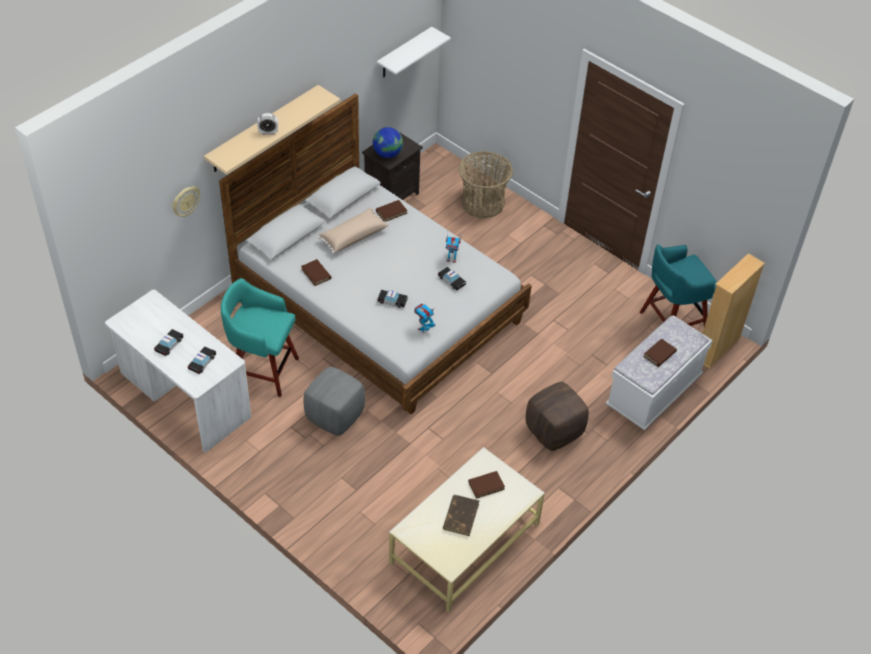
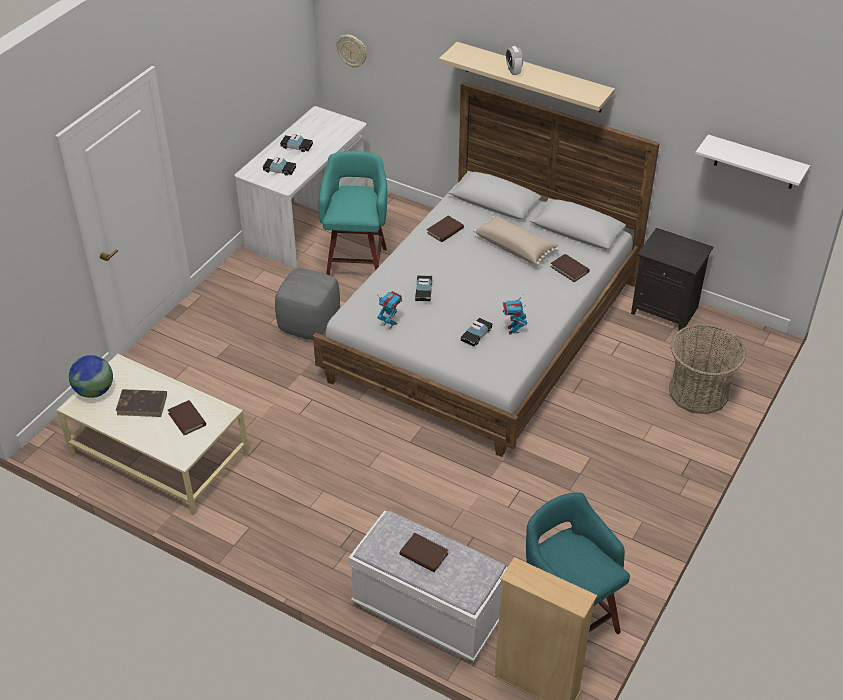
camera: 80 degrees right, 5 degrees down
(185, 201) = (428, 73): wall clock -> wall clock (352, 50)
(387, 154) = (664, 247): globe -> globe (94, 391)
(553, 431) = (334, 512): brown ottoman -> none

